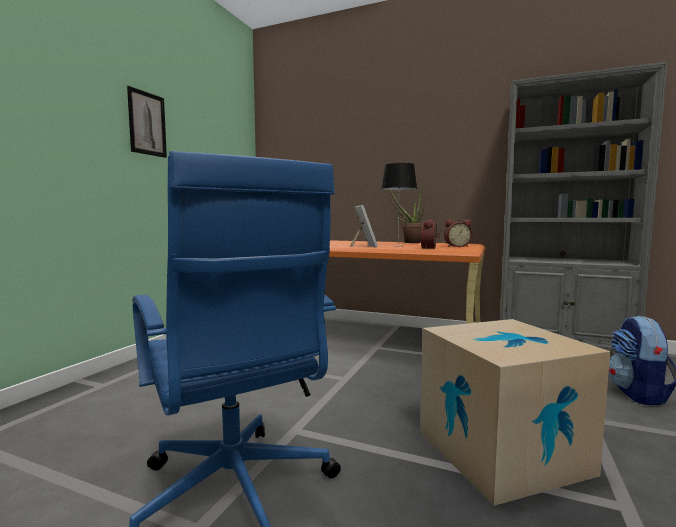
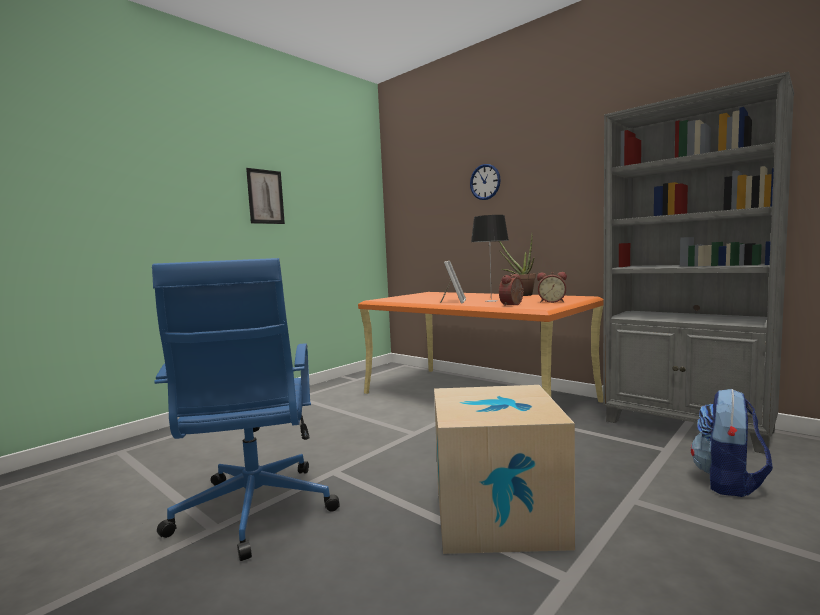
camera: 20 degrees right, 0 degrees up
(371, 136) = (485, 182): none -> wall clock

